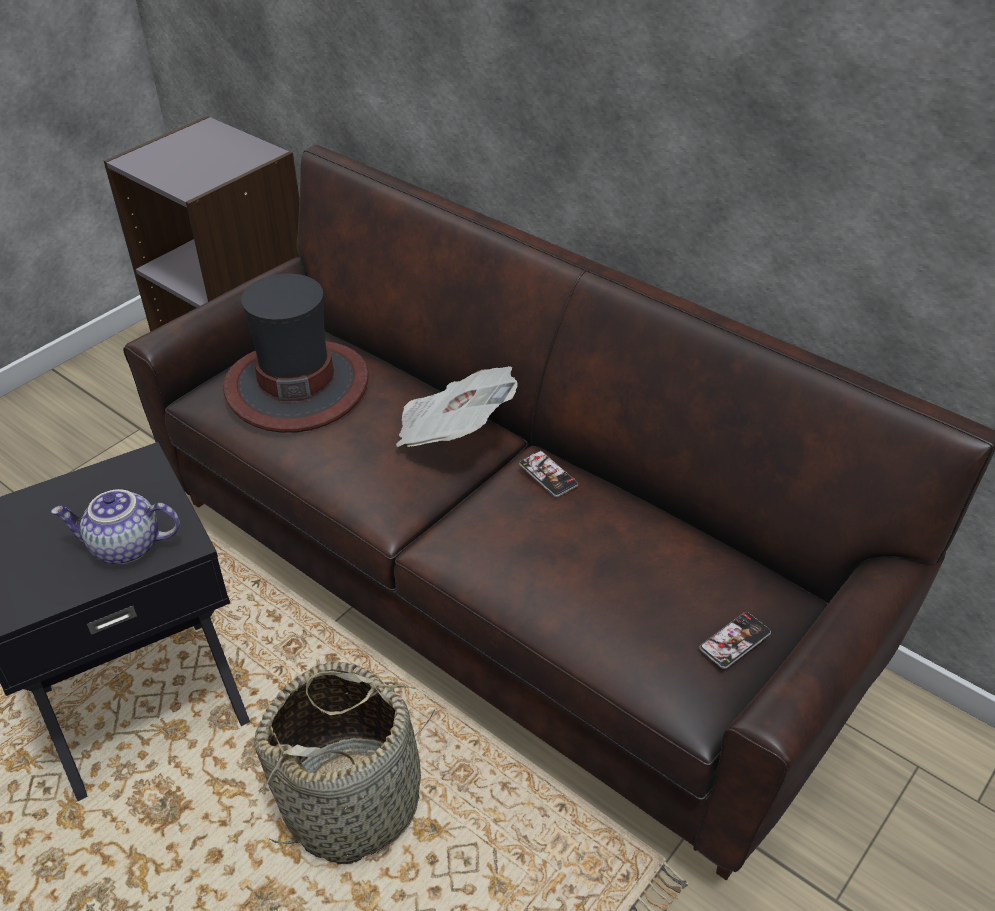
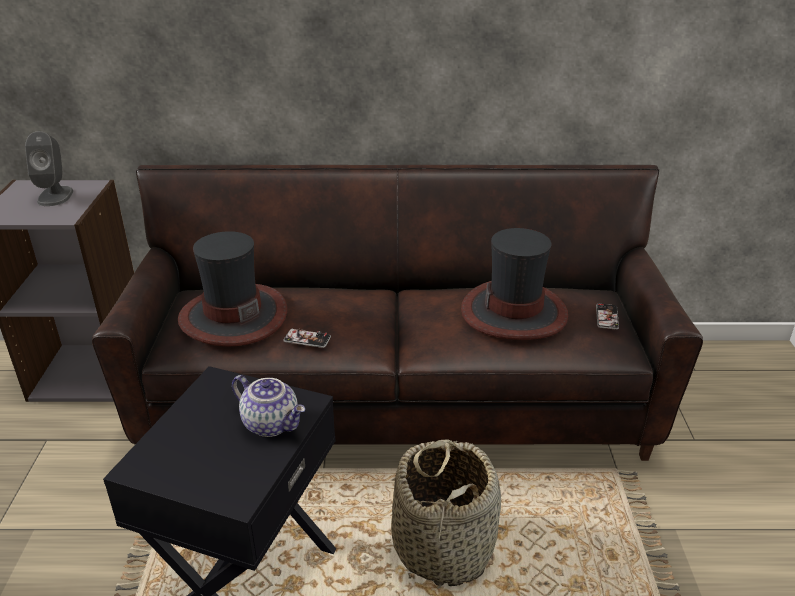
camera: 40 degrees left, 10 degrees down
(125, 548) = (272, 423): teapot -> teapot turned 105 degrees counterclockwise
(215, 154) = (55, 196): none -> grey speaker
(453, 432) = (360, 297): newspaper -> none
(548, 475) = (435, 294): phone -> phone (307, 339)
(612, 558) = (514, 312): none -> hat

